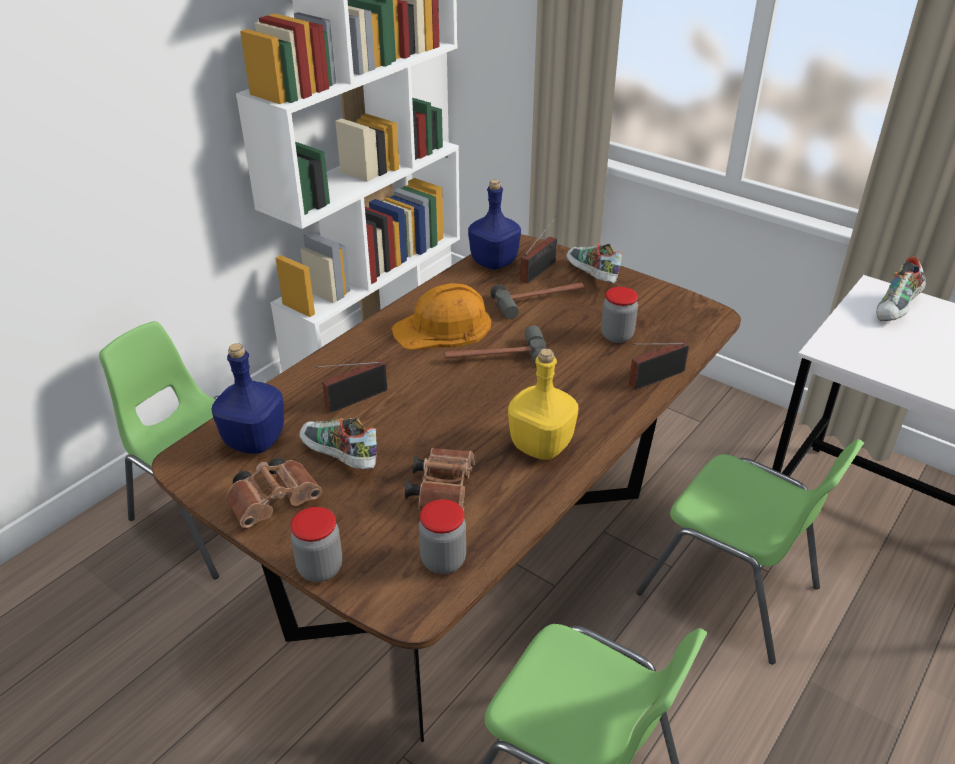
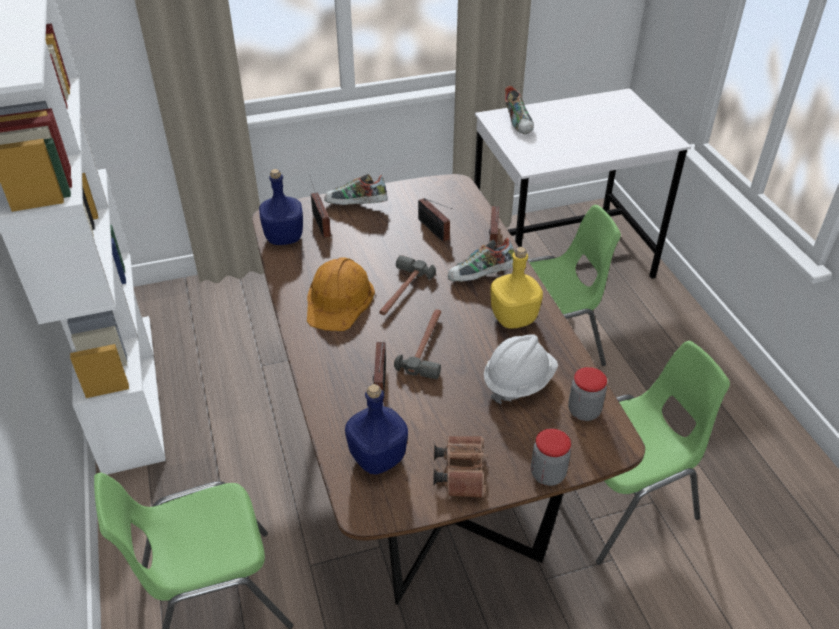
camera: 55 degrees left, 5 degrees up
(338, 458) = (441, 419): shoe -> shoe (481, 277)
(443, 490) = (518, 381): brown binoculars -> white hard hat
(540, 301) = (358, 241): hammer -> hammer (427, 346)
(617, 336) = (434, 230): jar -> radio

